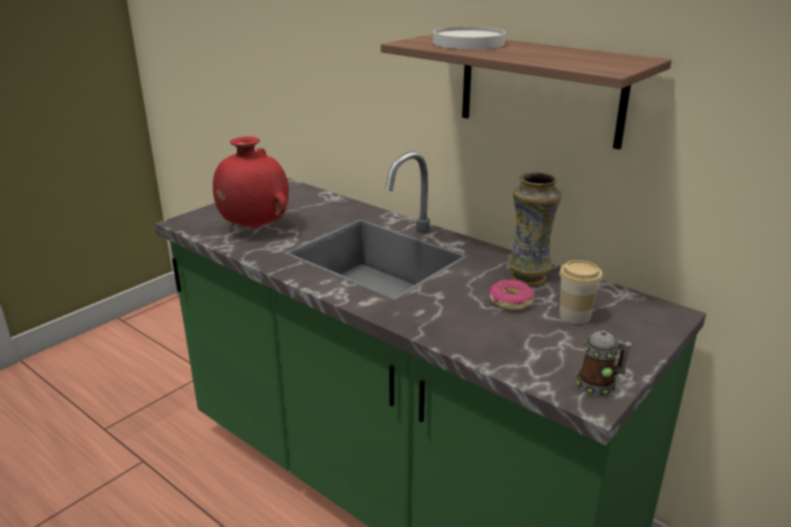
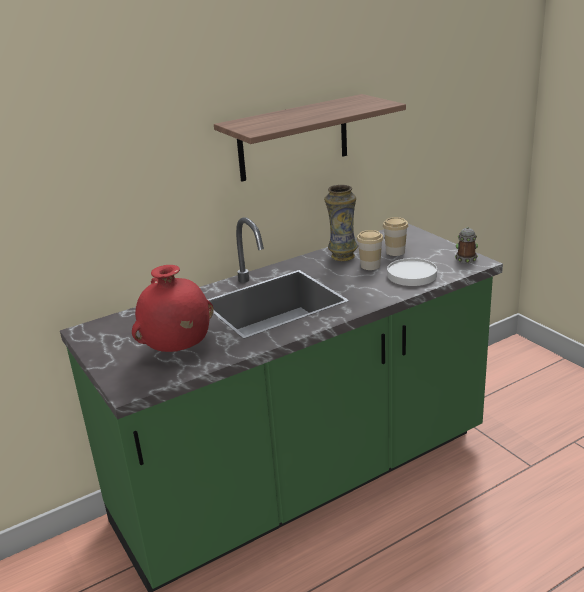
camera: 70 degrees left, 0 degrees up
(468, 43) = (274, 120): white plate -> white plate (411, 275)
(510, 301) = (370, 266): donut -> cup

